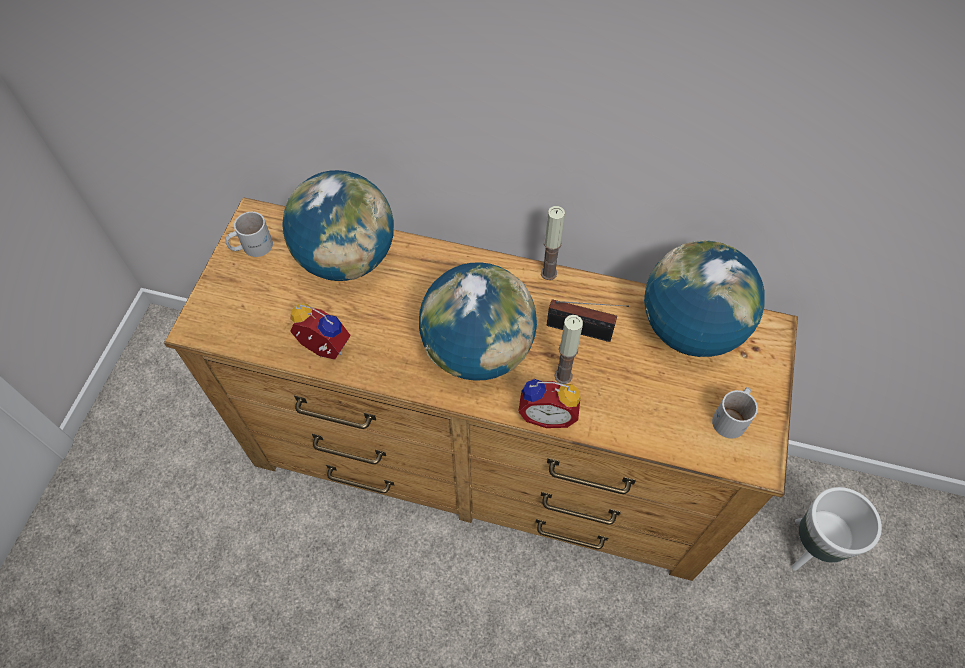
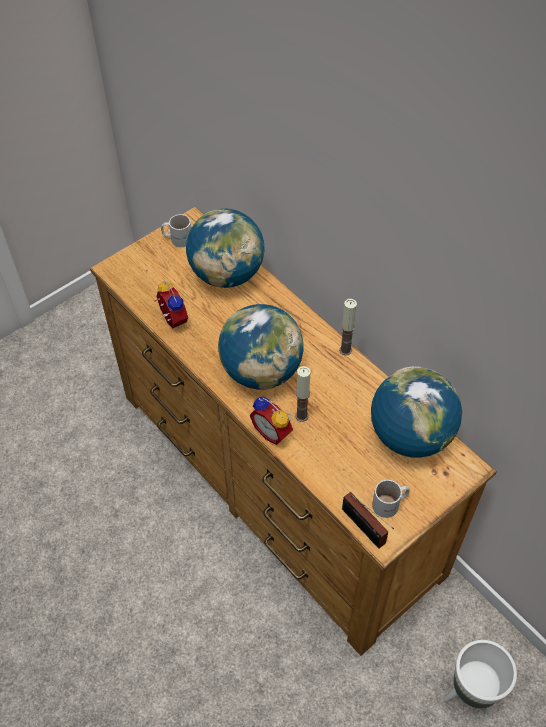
camera: 35 degrees right, 5 degrees down
(583, 331) = (337, 397): radio -> radio (365, 529)

